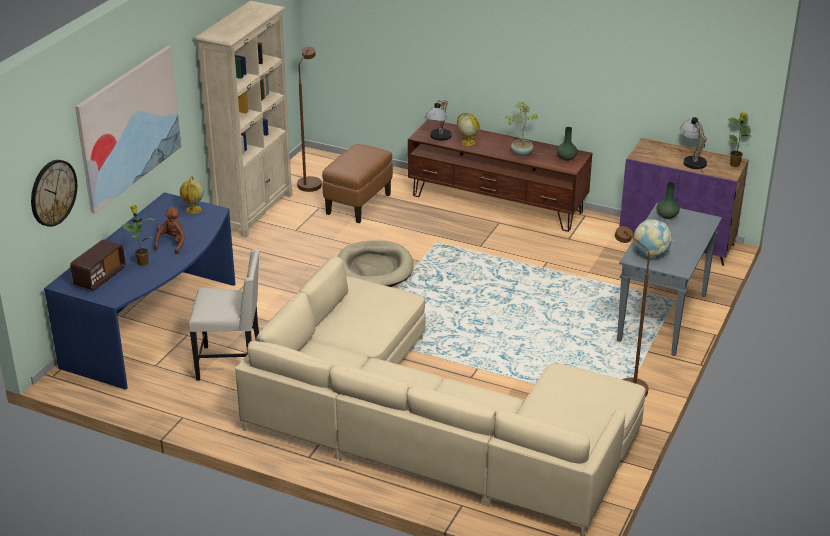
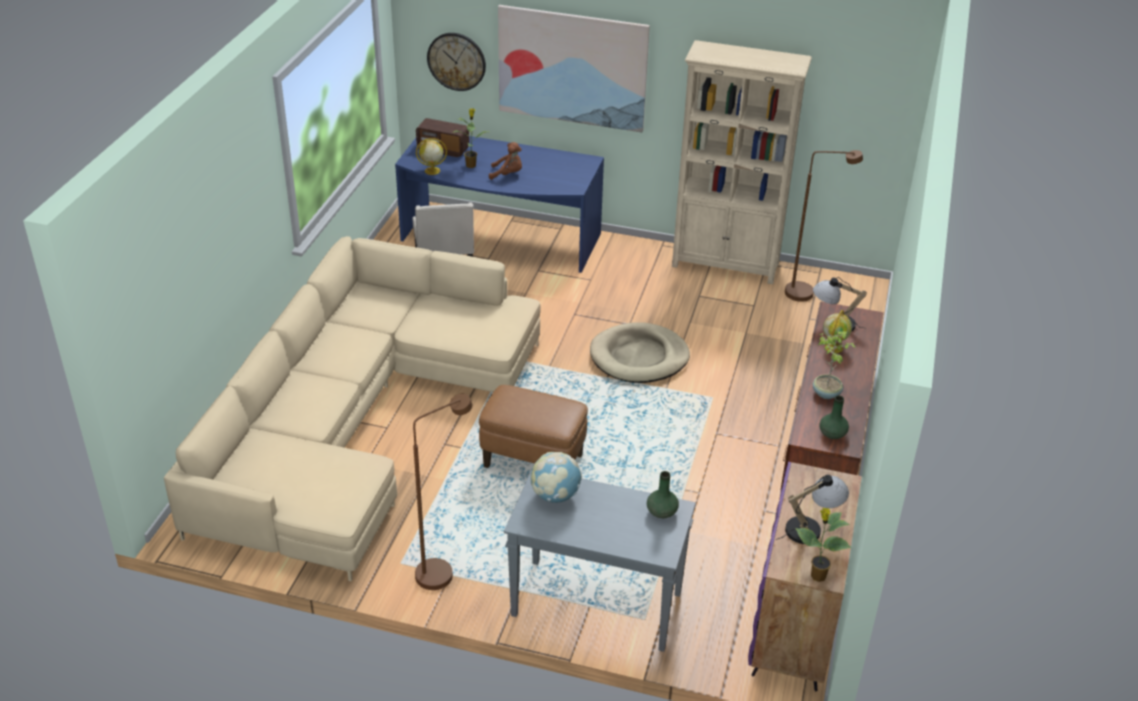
camera: 80 degrees right, 5 degrees up
(193, 210) = (573, 176): globe -> globe (432, 171)
(358, 205) = (772, 332): brown ottoman -> brown ottoman (532, 461)

